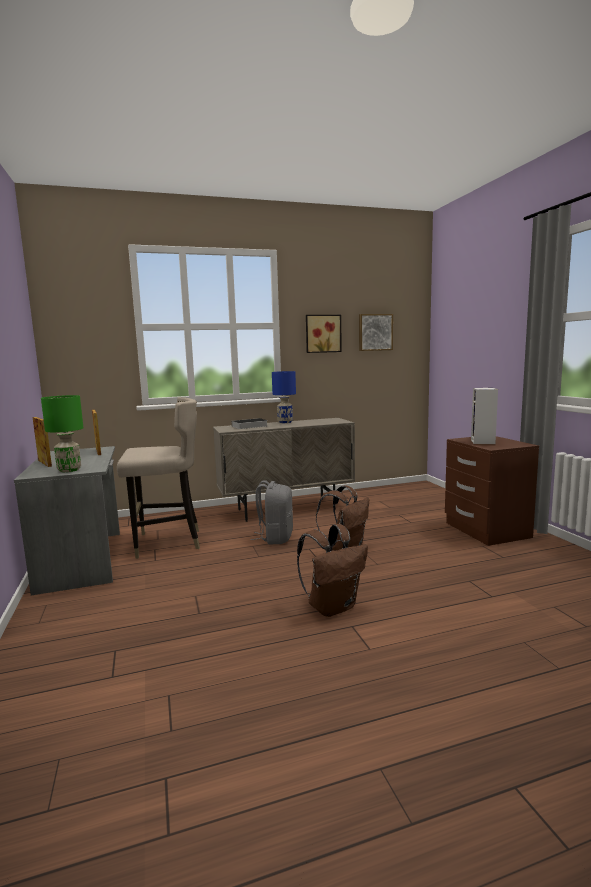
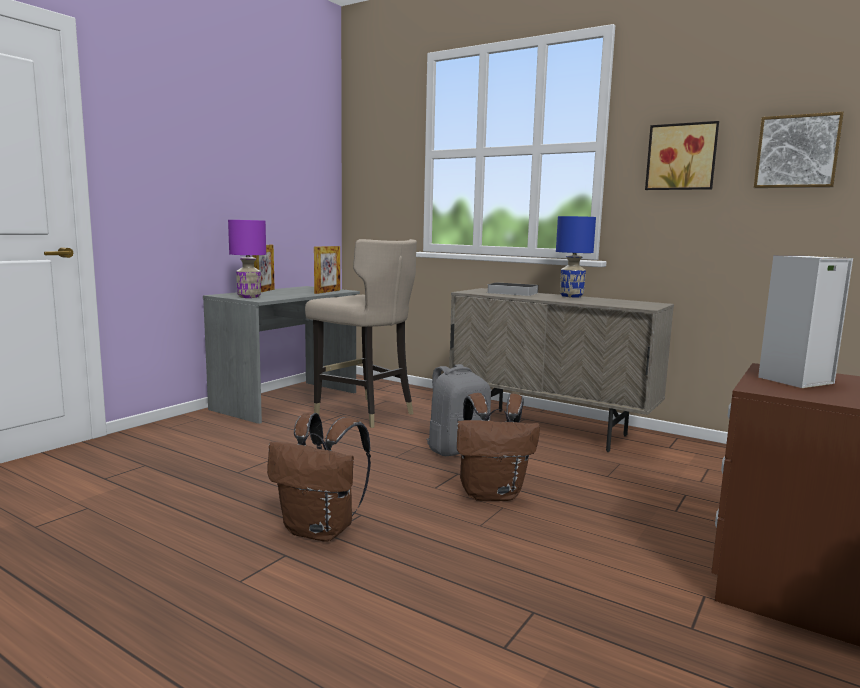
camera: 50 degrees right, 0 degrees up
(69, 470) = (248, 297): green table lamp -> purple table lamp

